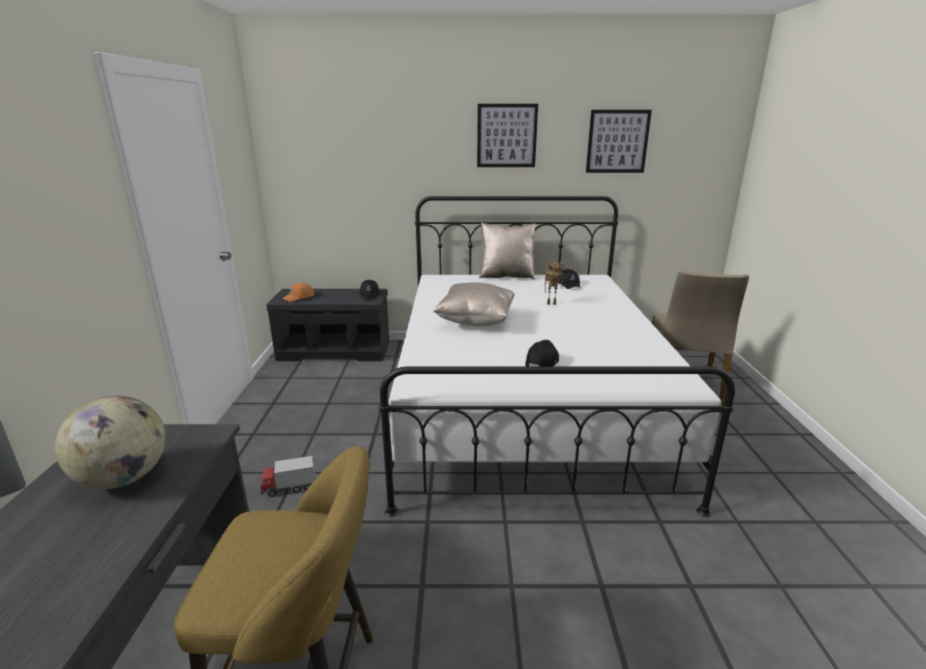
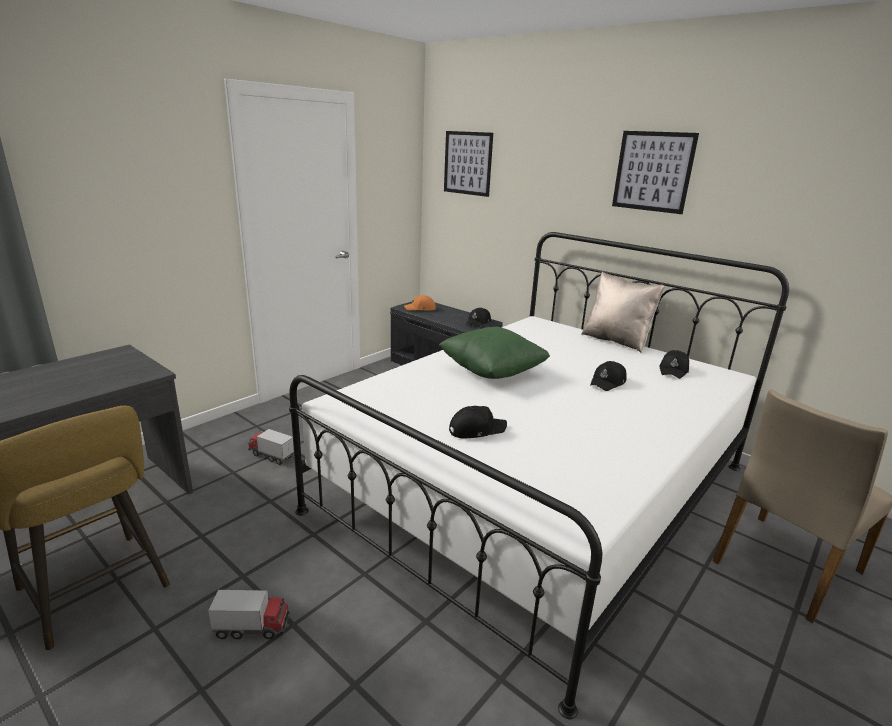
camera: 40 degrees right, 0 degrees up
(124, 478) = (79, 378): globe -> none
(476, 321) = (492, 371): beige pillow -> green pillow
(488, 610) = (252, 628): none -> toy truck
(552, 303) = (608, 382): toy robot -> black cap
(617, 141) = (811, 192): picture -> picture (467, 163)

